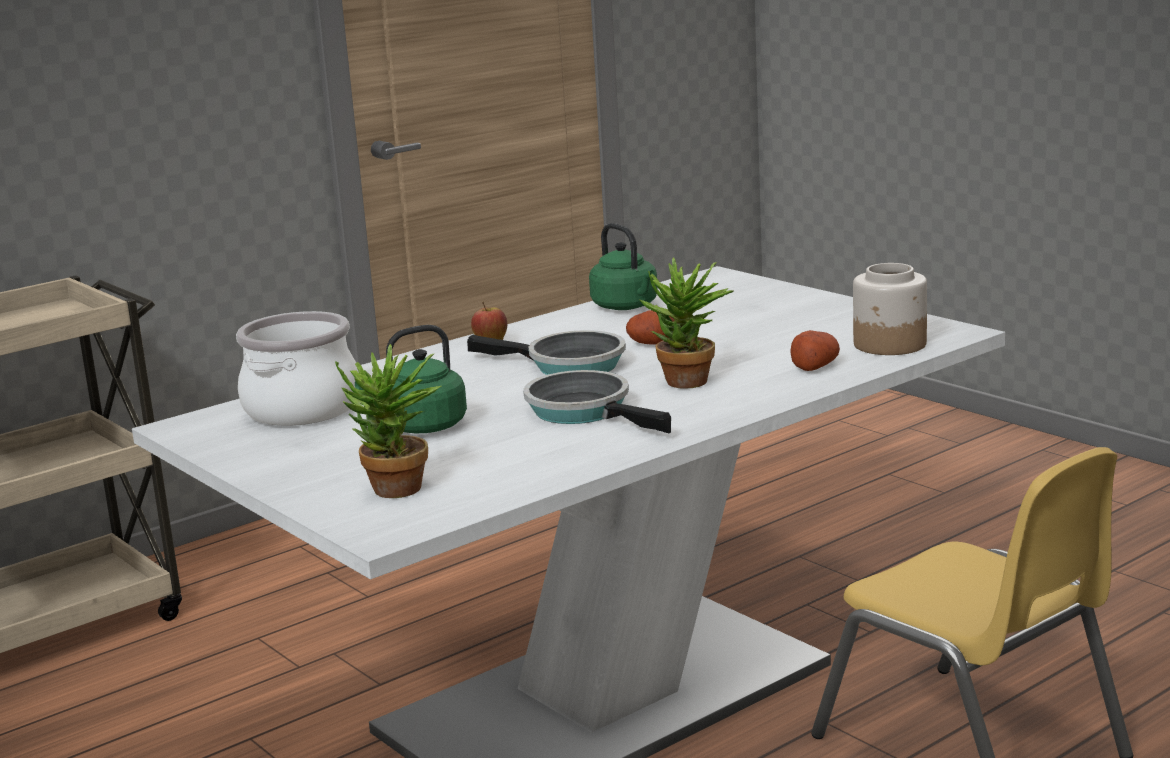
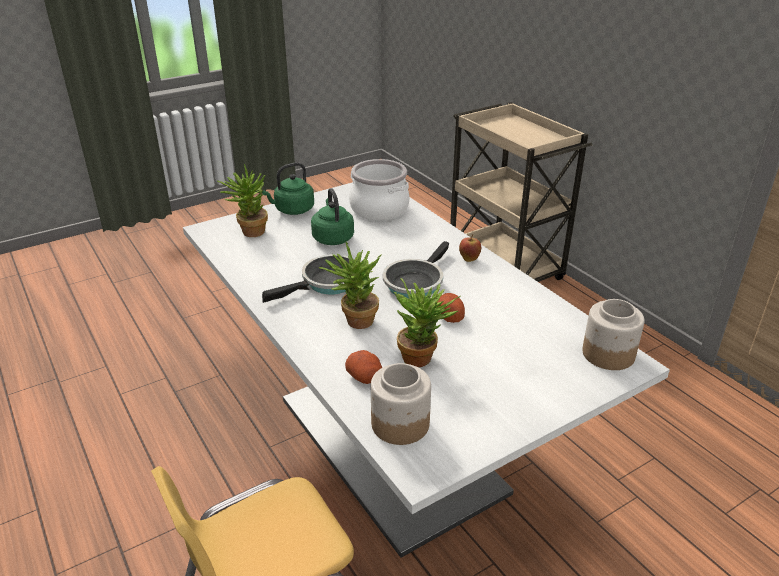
camera: 95 degrees right, 15 degrees up
(627, 306) = (544, 313): green kettle -> green kettle (292, 210)
(703, 283) = (607, 354): none -> jar
(756, 346) = (423, 358): none -> potted plant

